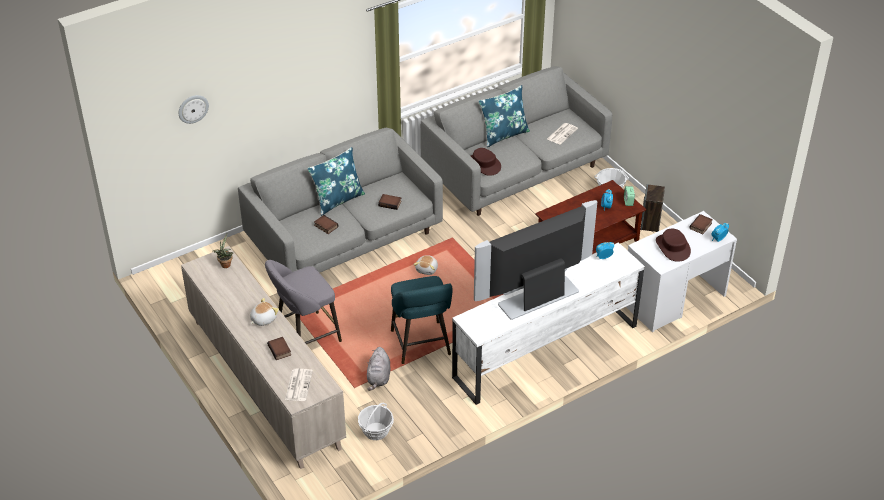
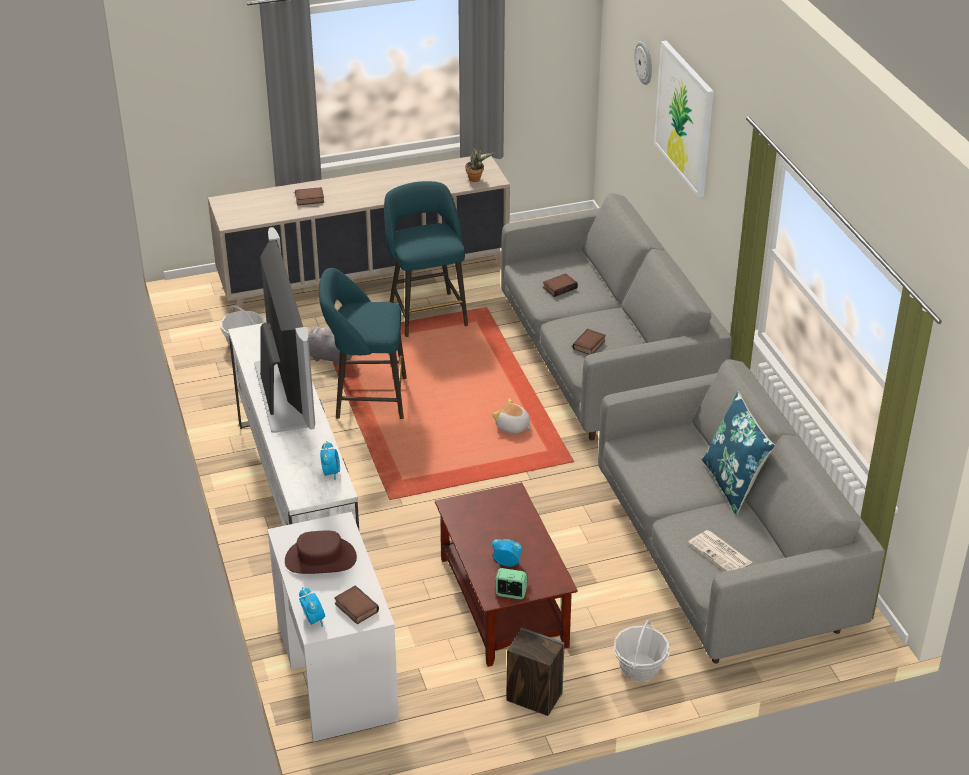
camera: 105 degrees right, 5 degrees down
(263, 90) = (685, 118): none -> picture
(263, 319) = (367, 194): plush toy -> none
(298, 385) = (248, 205): newspaper -> none
(305, 337) = (426, 312): grey stool -> turquoise stool
(337, 200) = (613, 303): blue pillow -> none
(484, 164) = (656, 447): brown hat -> none

